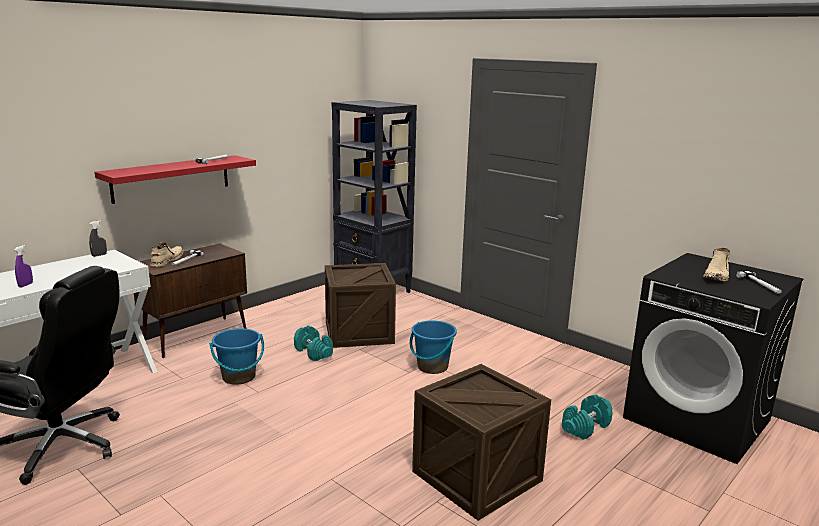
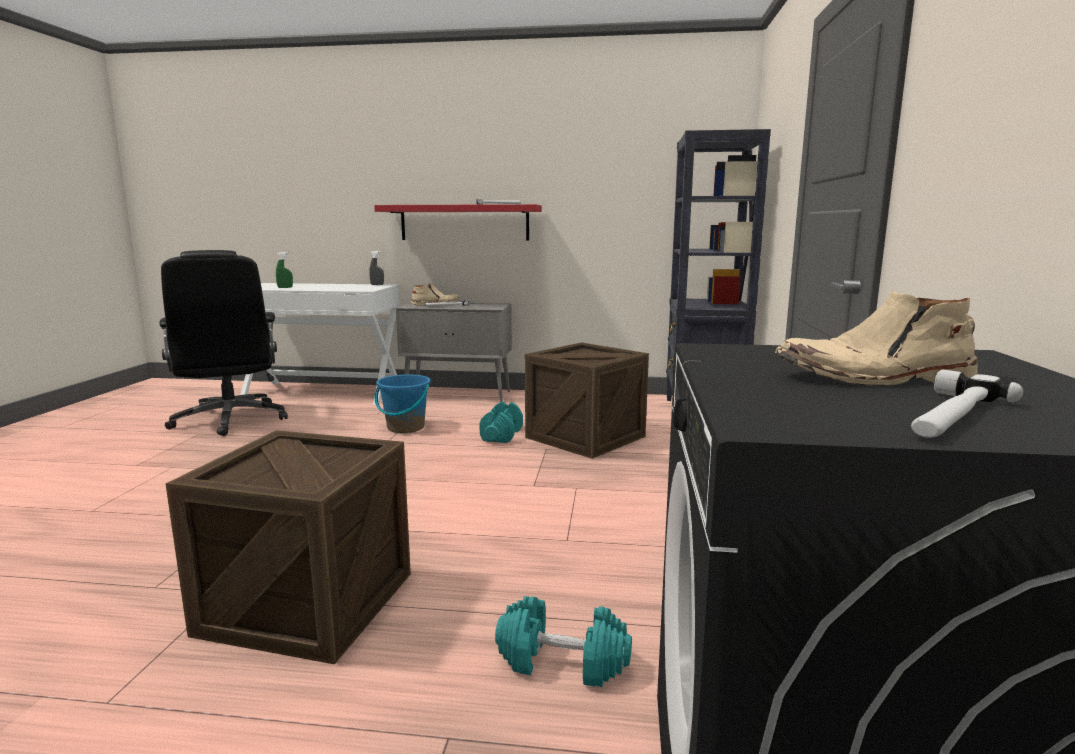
camera: 55 degrees right, 5 degrees down
(25, 285) = (285, 287): purple spray bottle -> green spray bottle
(197, 337) = (458, 395): brown cabinet -> grey cabinet
(432, 367) = (569, 493): blue bucket -> none

